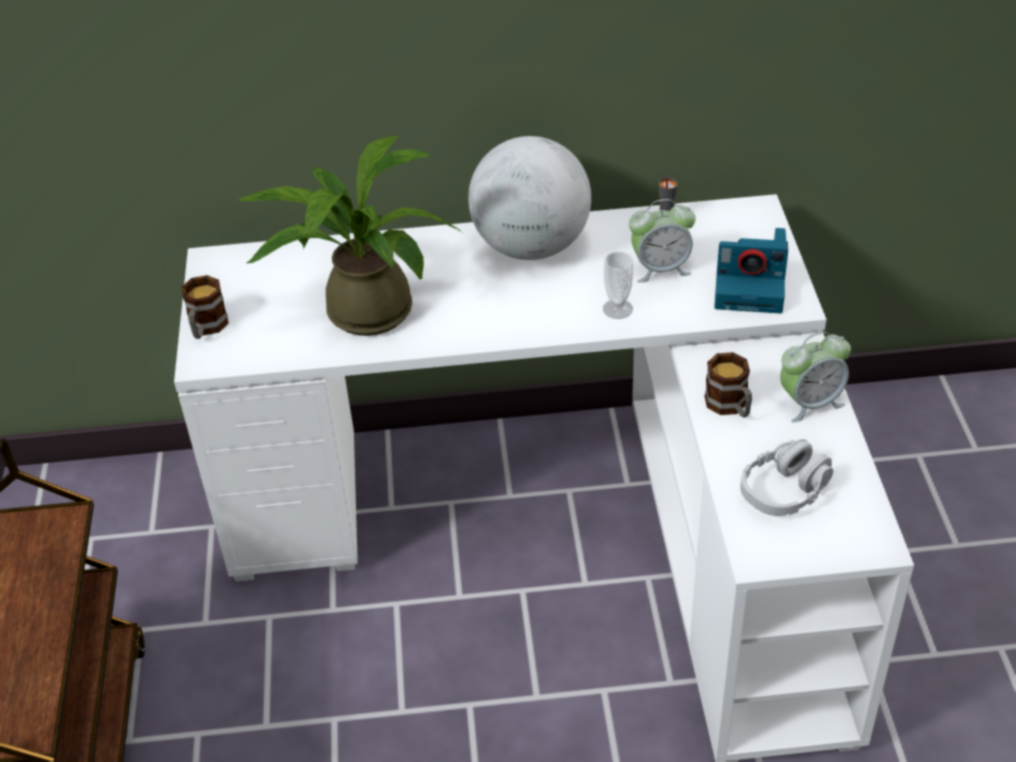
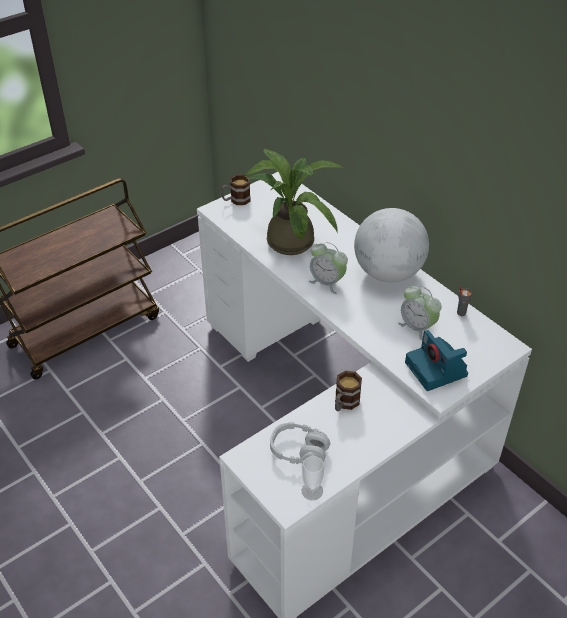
camera: 55 degrees right, 0 degrees up
(617, 309) = (370, 324): cup -> cup (312, 491)
(810, 403) = (375, 436): alarm clock -> alarm clock (327, 282)

